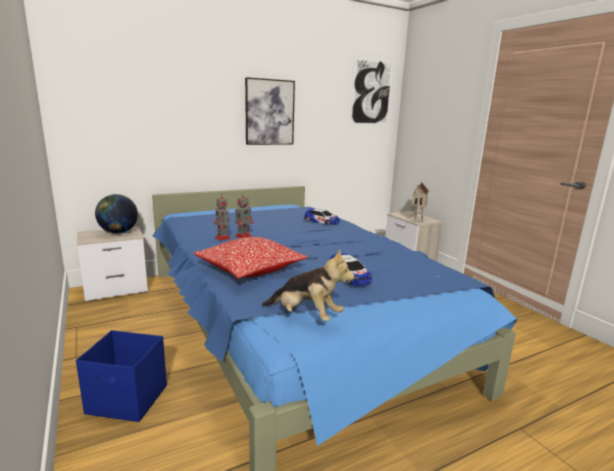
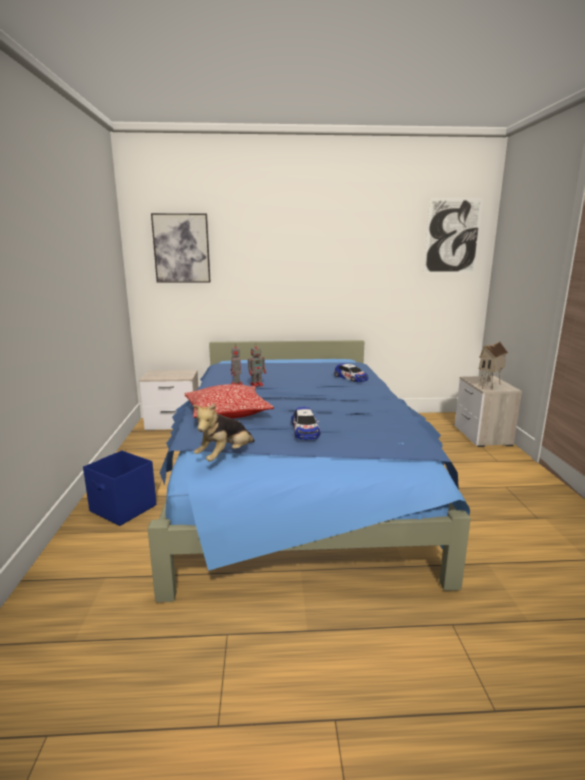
camera: 25 degrees right, 0 degrees up
(118, 232) = (176, 374): globe -> none
(269, 112) = (326, 263): picture -> picture (181, 248)
(306, 316) = (225, 456): plush toy -> plush toy turned 75 degrees clockwise

